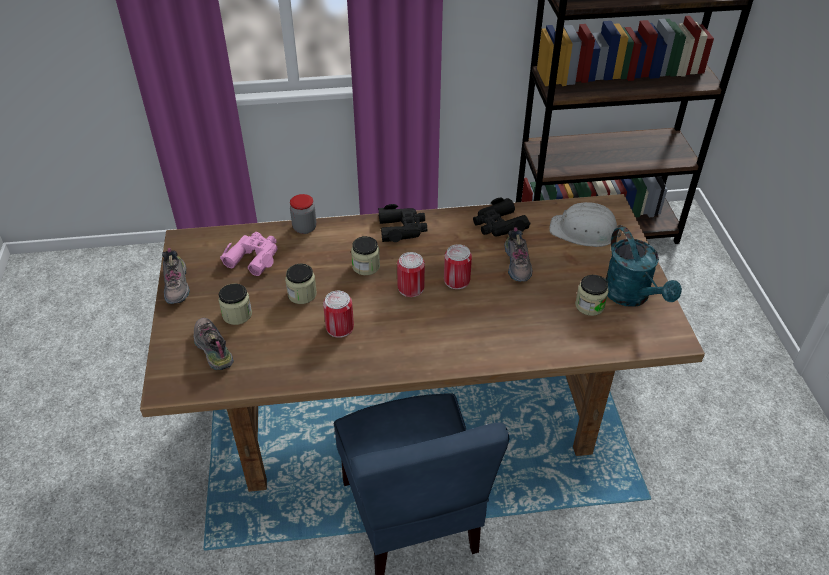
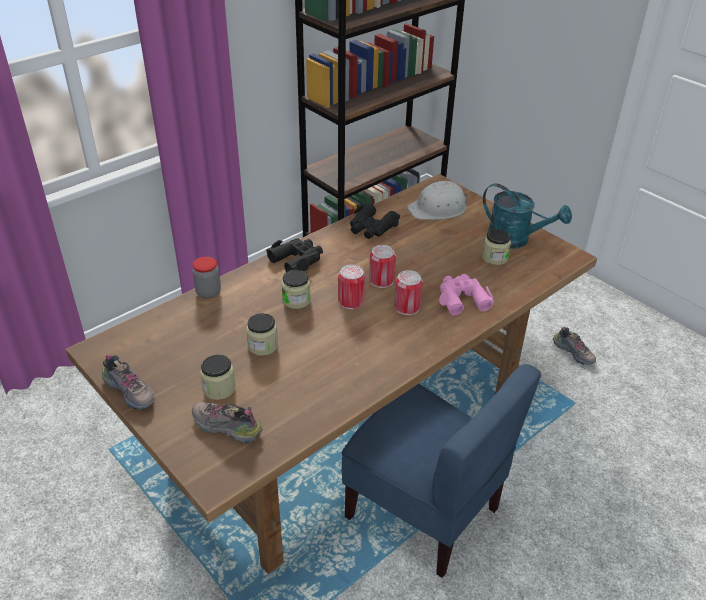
camera: 35 degrees left, 5 degrees down
(253, 257) = (184, 335): pink binoculars -> pink binoculars (462, 298)
(339, 327) = (324, 356): can -> can (407, 307)
(518, 264) = (415, 250): shoe -> shoe (574, 352)

